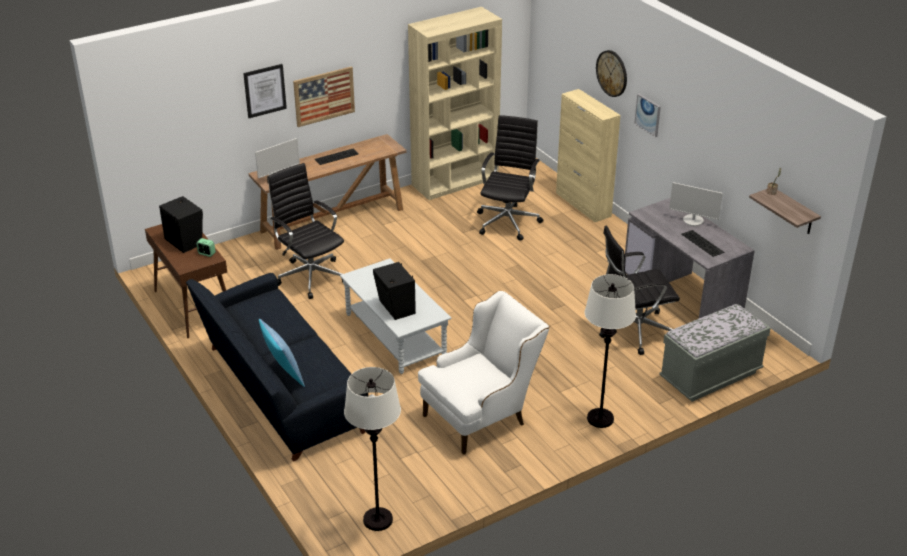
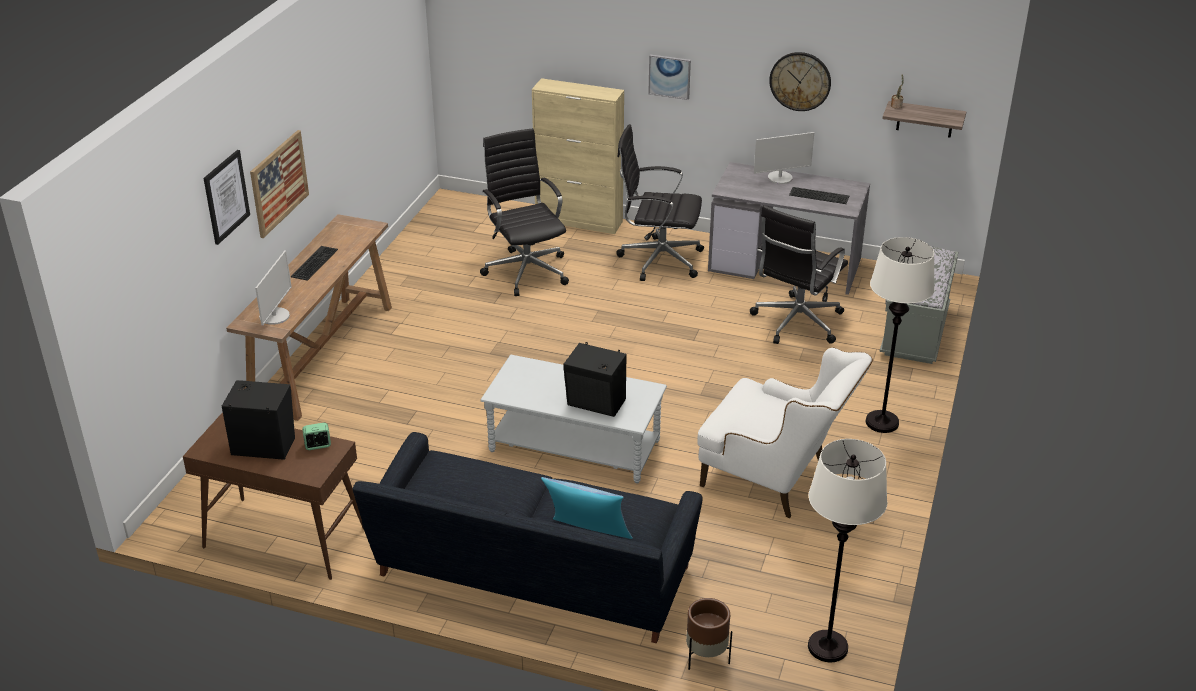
camera: 40 degrees left, 0 degrees up
(307, 484) = (705, 657): none -> brown planter
(310, 276) = (384, 430): black office chair -> black office chair (658, 259)
(455, 182) = (410, 253): beige bookcase -> none
(482, 415) = (776, 480): white armchair -> white armchair turned 105 degrees clockwise
(612, 73) = (597, 42): wall clock -> wall clock (800, 81)

